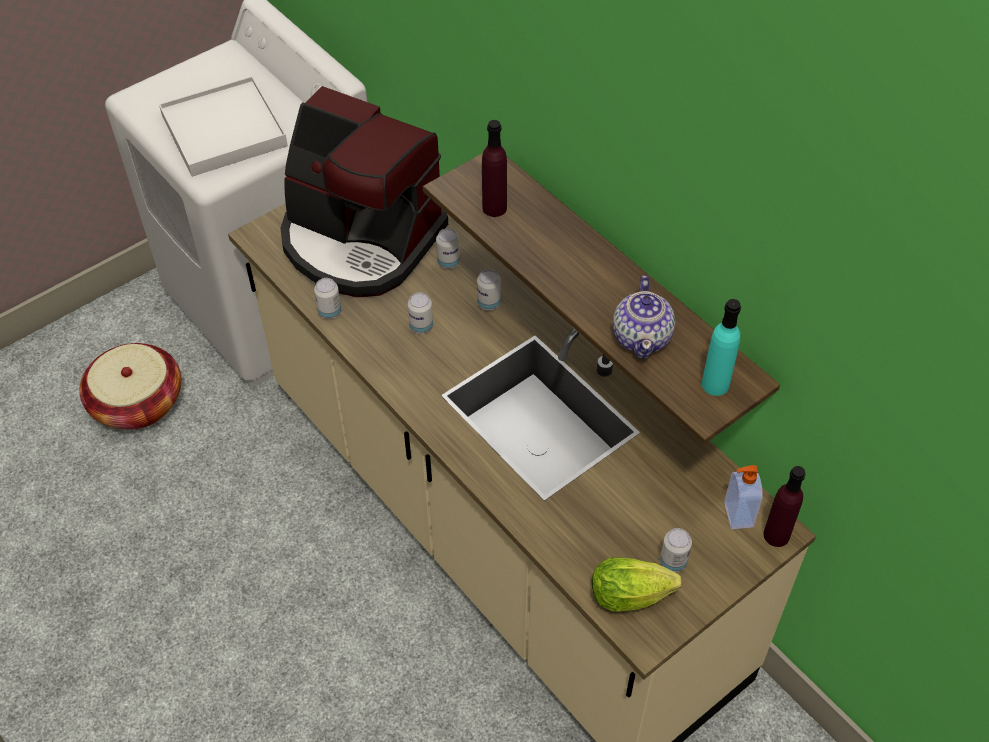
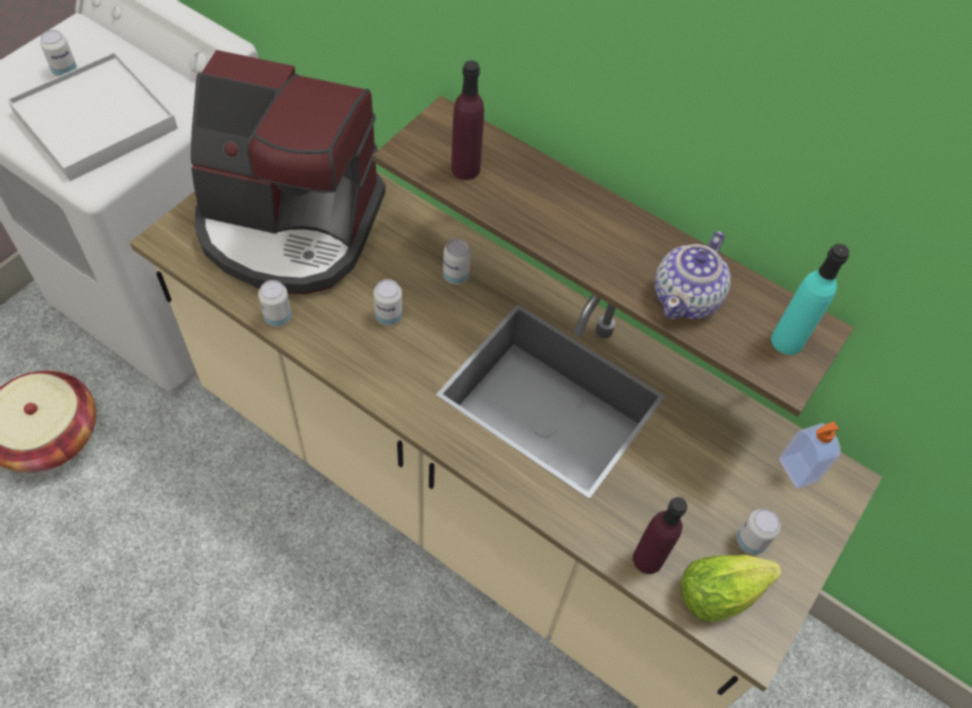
camera: 20 degrees left, 5 degrees up
(448, 262) = (397, 236): can -> can (65, 71)
(642, 337) = (686, 298): teapot -> teapot turned 45 degrees clockwise
(776, 535) = (843, 485): purple bottle -> purple bottle (647, 559)

